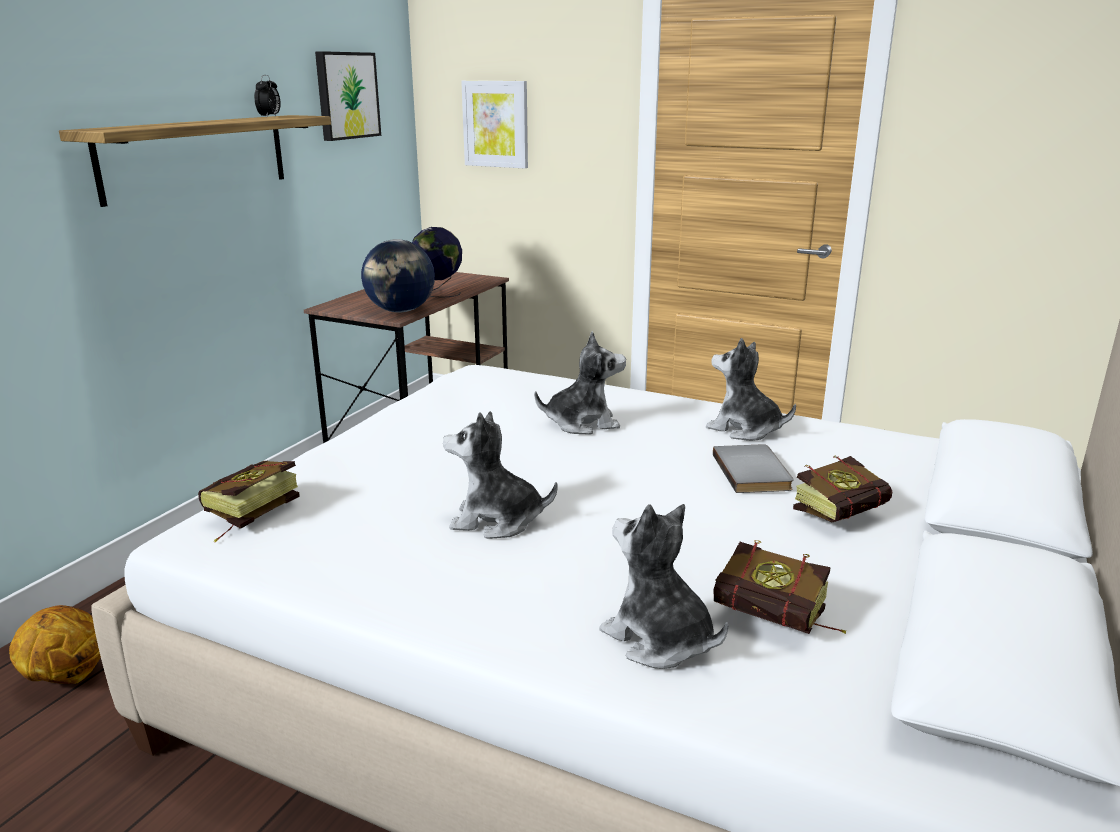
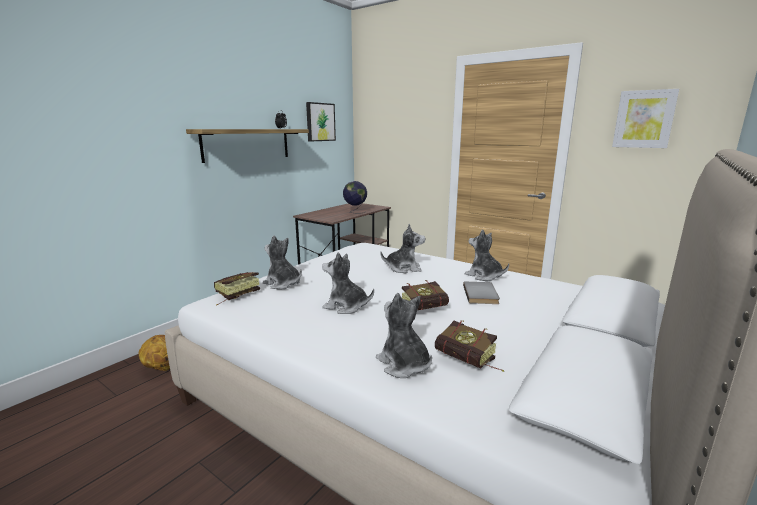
camera: 10 degrees right, 5 degrees down
(341, 478) = (283, 284): none -> plush toy
(401, 311) = (335, 218): globe -> none
(496, 124) = (388, 136): picture -> picture (644, 119)
(845, 514) = (523, 317): book -> book (428, 309)

